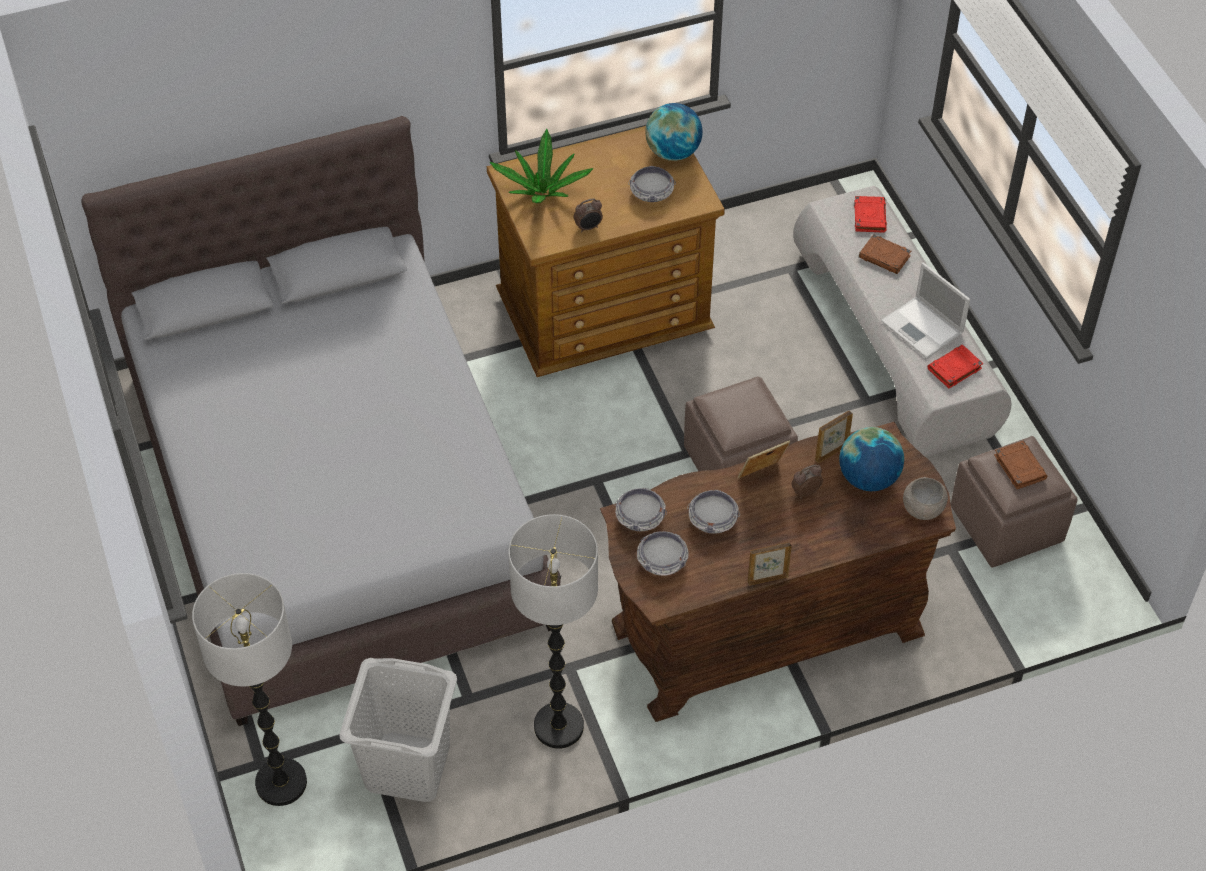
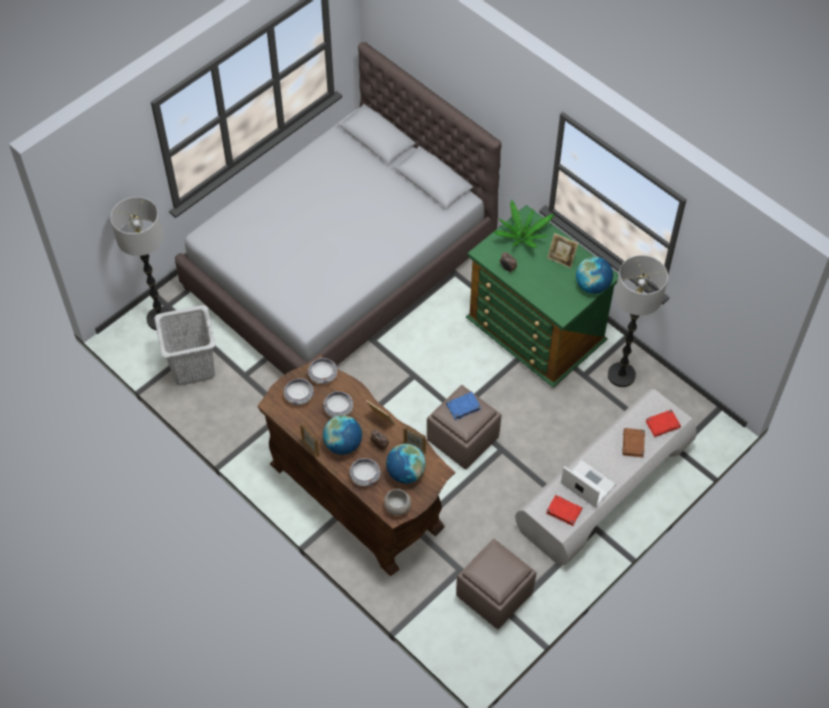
camera: 65 degrees right, 5 degrees up
(559, 726) = (246, 422): floor lamp -> floor lamp (621, 375)
(605, 313) = (536, 332): brown dresser -> green dresser
(608, 166) = (561, 259): none -> picture frame
(651, 192) = (553, 287): bowl -> bowl (365, 475)
(735, 408) = (463, 407): none -> blue book
(781, 536) = (343, 444): none -> globe
(923, 328) = (587, 484): laptop -> laptop turned 105 degrees clockwise
(1019, 467) = (499, 567): brown book -> none

